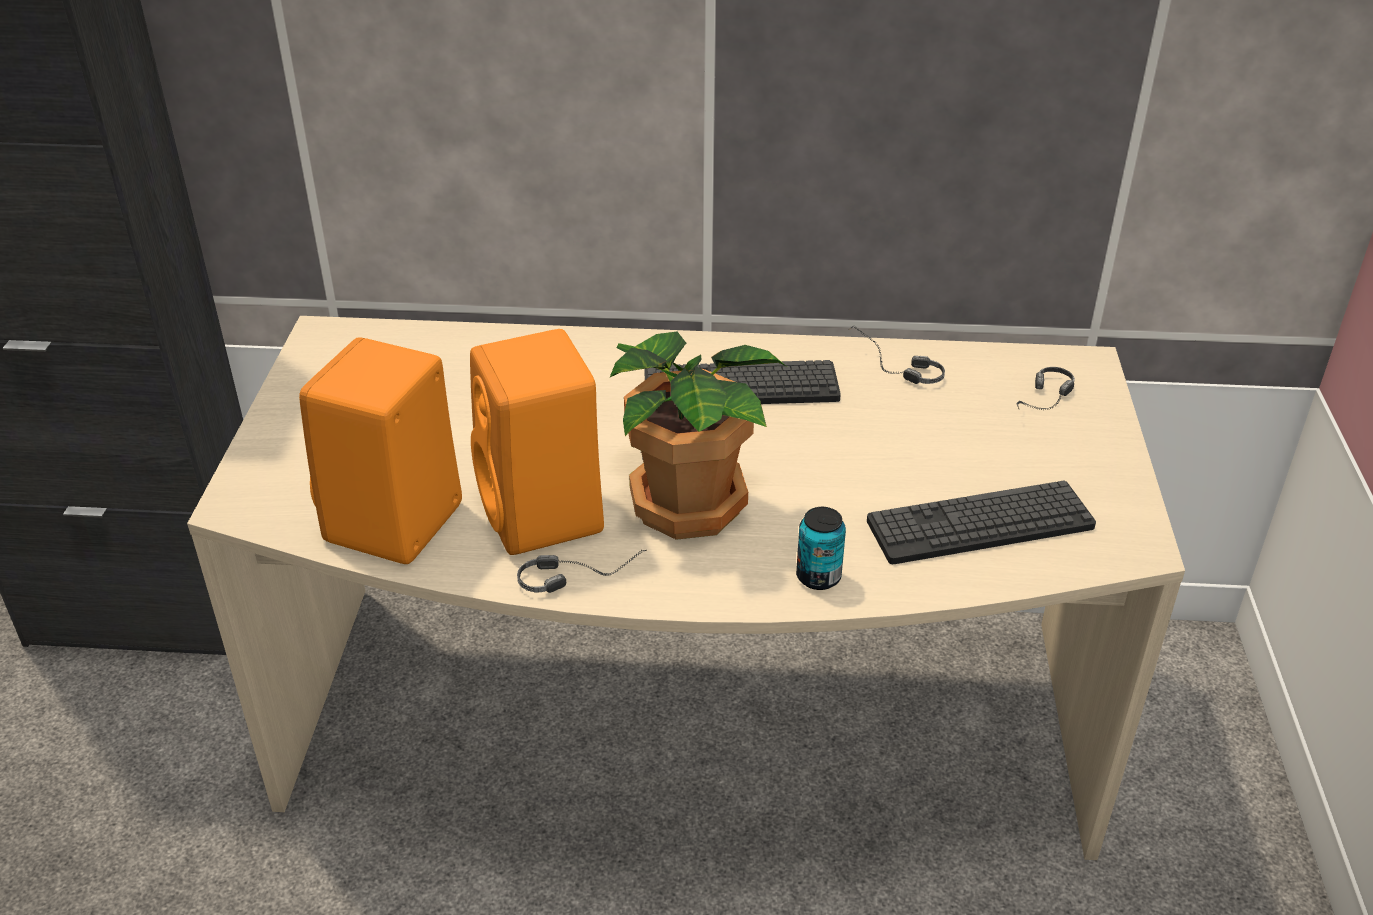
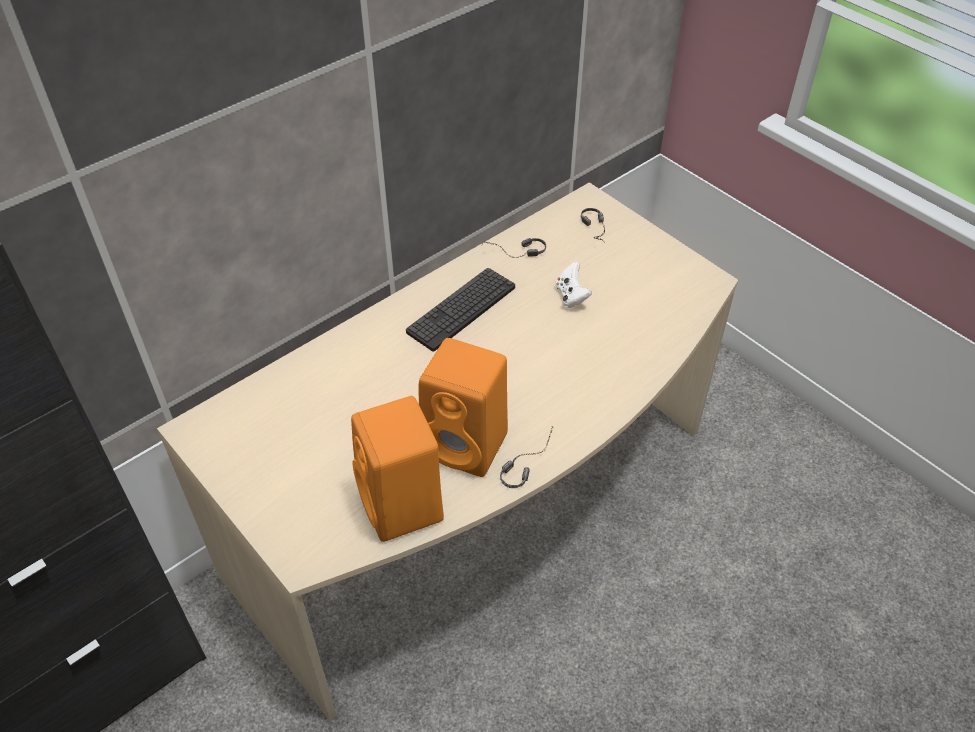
camera: 45 degrees left, 10 degrees up
(688, 502) = (521, 388): potted plant -> none
(818, 577) = (620, 384): can -> none
(898, 449) = (571, 296): none -> white game controller
(980, 524) = (647, 311): keyboard -> none

